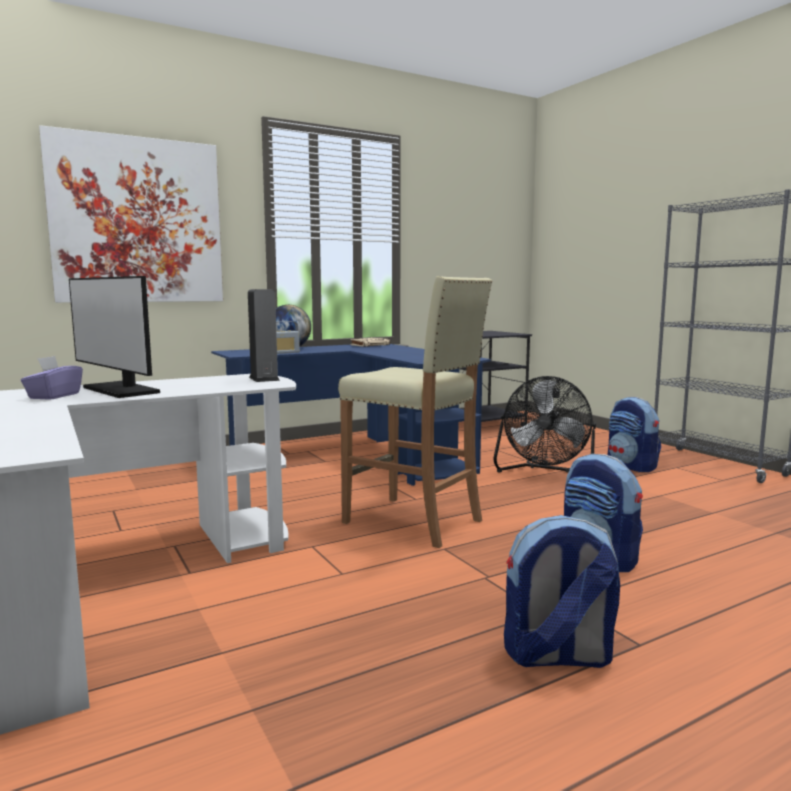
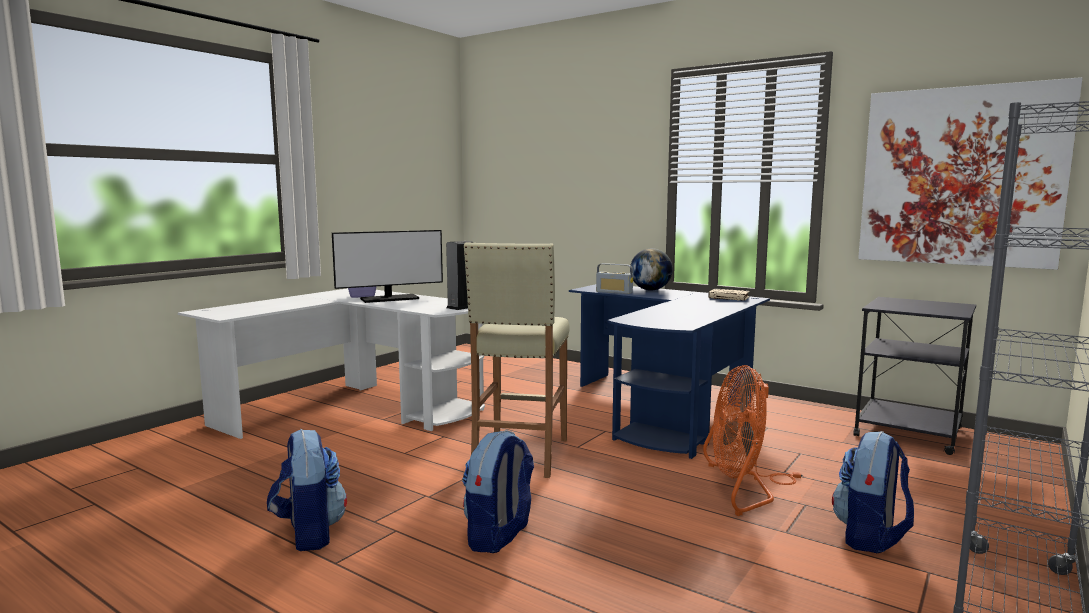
camera: 65 degrees right, 0 degrees up
(121, 390) = (389, 299): monitor -> monitor turned 135 degrees counterclockwise
(137, 221) = (572, 175): picture -> picture (960, 177)
(543, 472) = (745, 487): black fan -> orange fan

